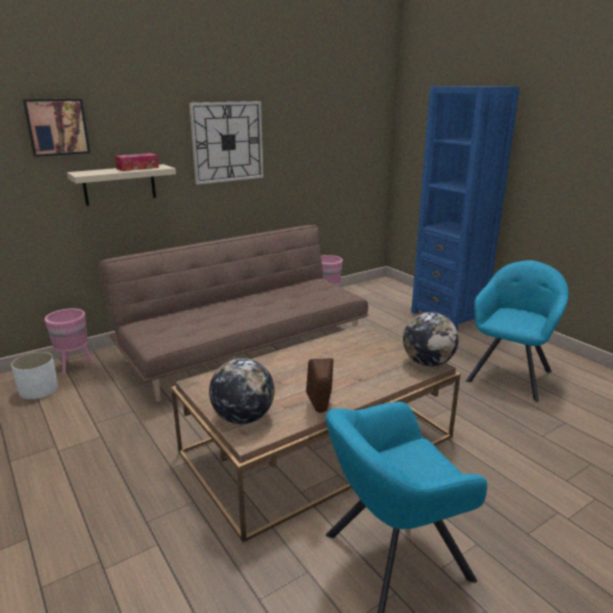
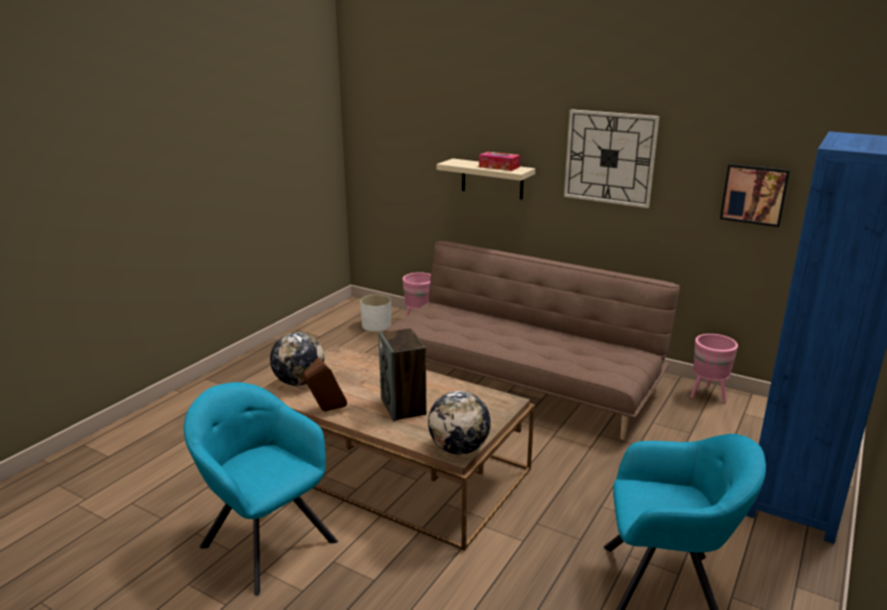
camera: 65 degrees right, 0 degrees up
(57, 127) = (451, 118): picture -> picture (754, 194)
(344, 371) = (403, 406): none -> speaker

